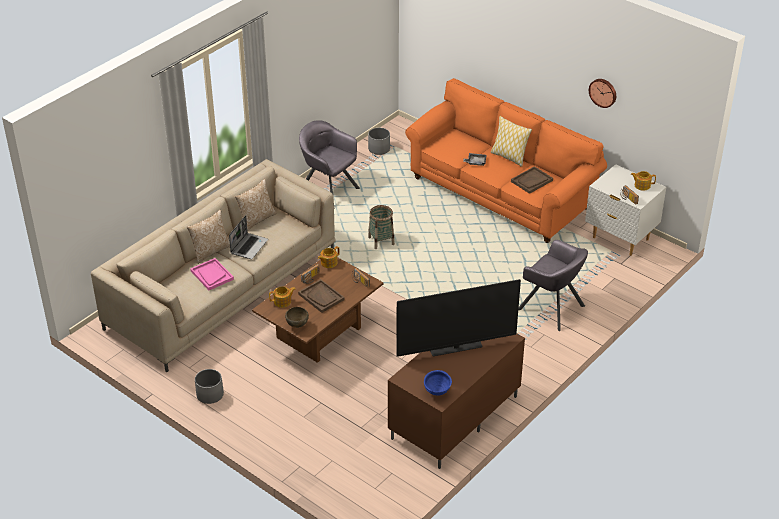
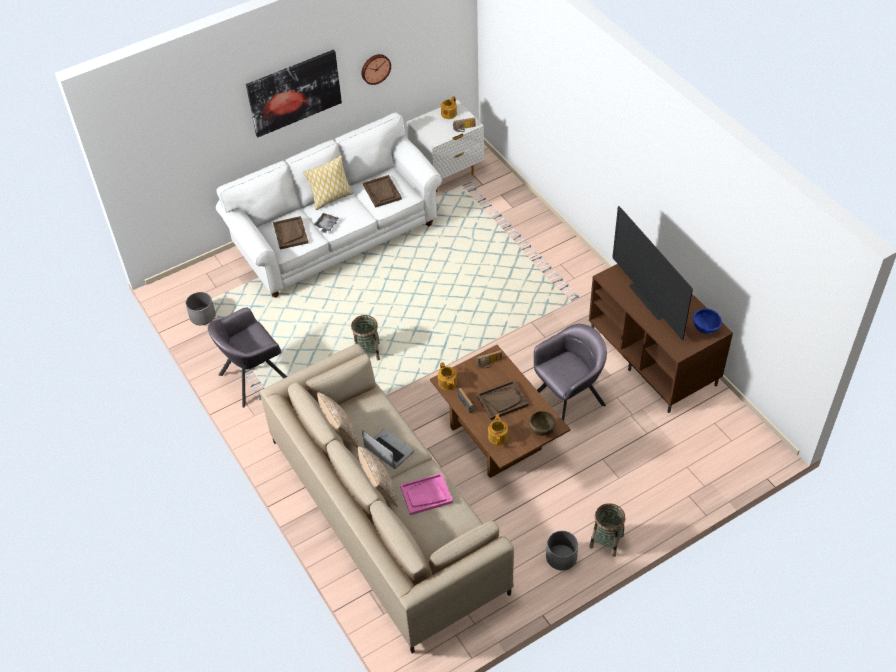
camera: 70 degrees left, 10 degrees up
(234, 420) = (606, 541): none -> basket
(454, 145) = (290, 233): none -> brown tray
(456, 348) = (647, 301): television -> television turned 150 degrees clockwise
(501, 194) = (336, 237): orange sofa -> white sofa
(534, 55) = (294, 92): none -> picture
(551, 308) = (526, 249): grey armchair -> grey armchair (568, 401)

